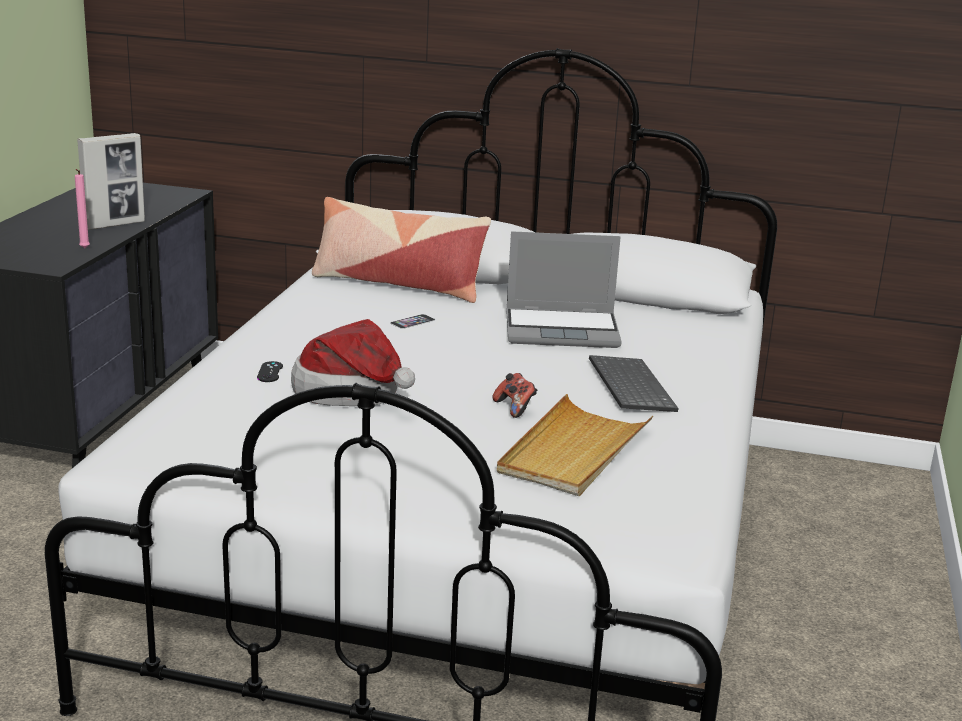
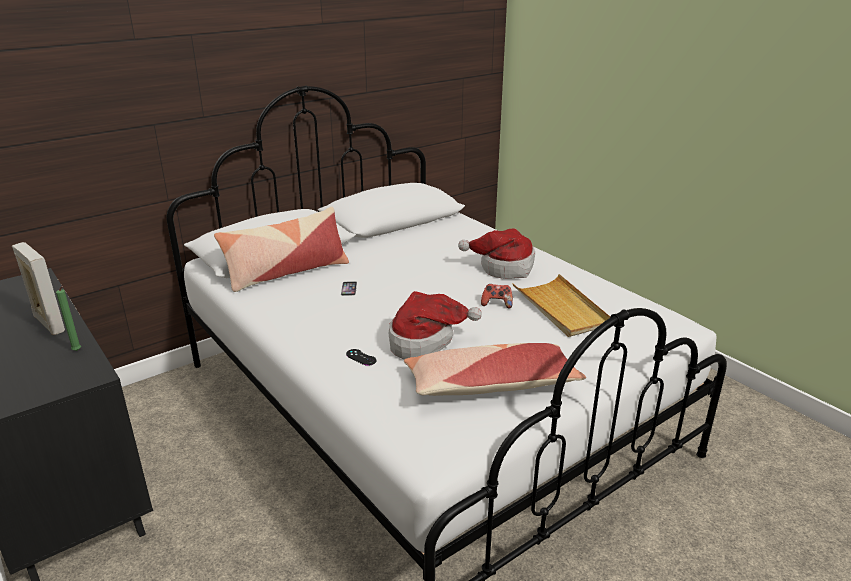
camera: 50 degrees left, 5 degrees up
(84, 249) = (77, 351): pink candle -> green candle
(115, 224) = (49, 324): picture frame -> picture frame turned 45 degrees counterclockwise
(306, 454) = (490, 385): none -> pillow
(563, 330) = (417, 256): laptop -> none
(628, 386) = (503, 267): keyboard -> hat

